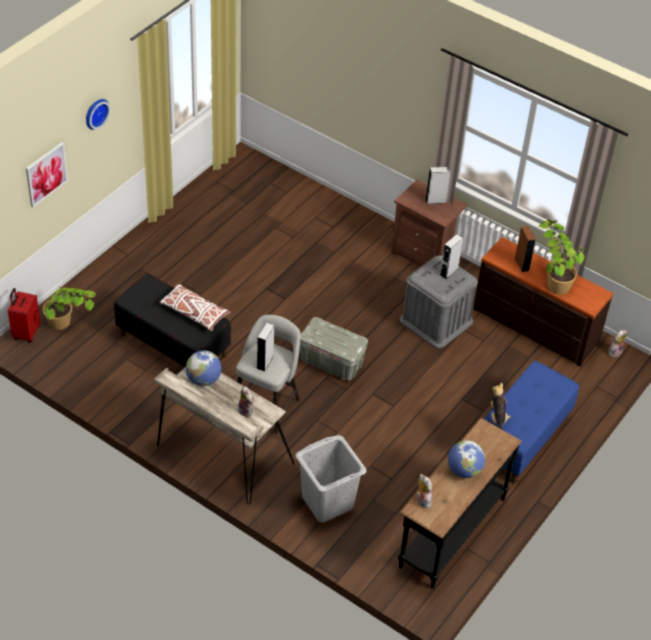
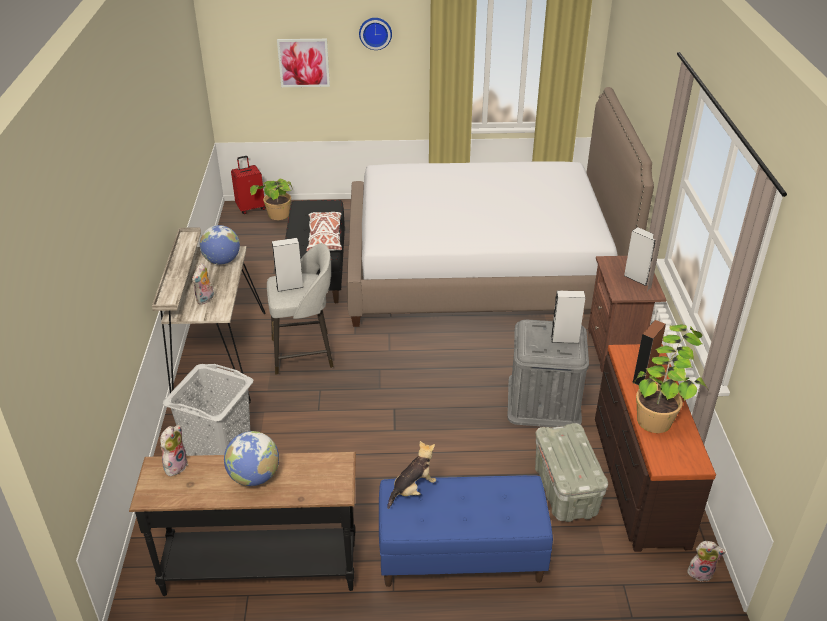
camera: 55 degrees right, 10 degrees down
(271, 257) = (481, 269): none -> bed
(332, 362) = (402, 363): grey storage box -> grey storage box (566, 491)

